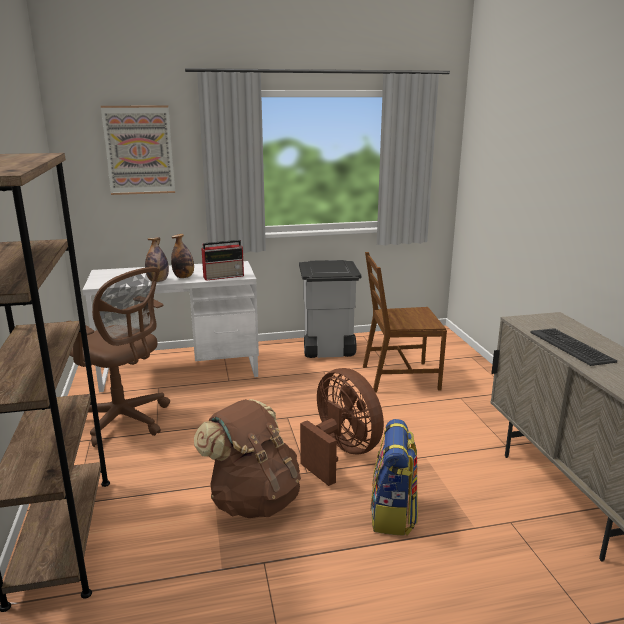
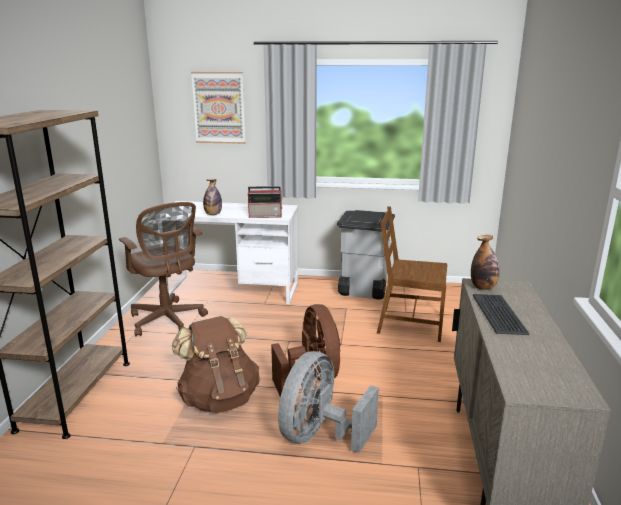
camera: 20 degrees right, 0 degrees up
(184, 277) = (235, 213): bottle -> bottle (483, 287)
(393, 514) = (319, 435): backpack -> grey fan

